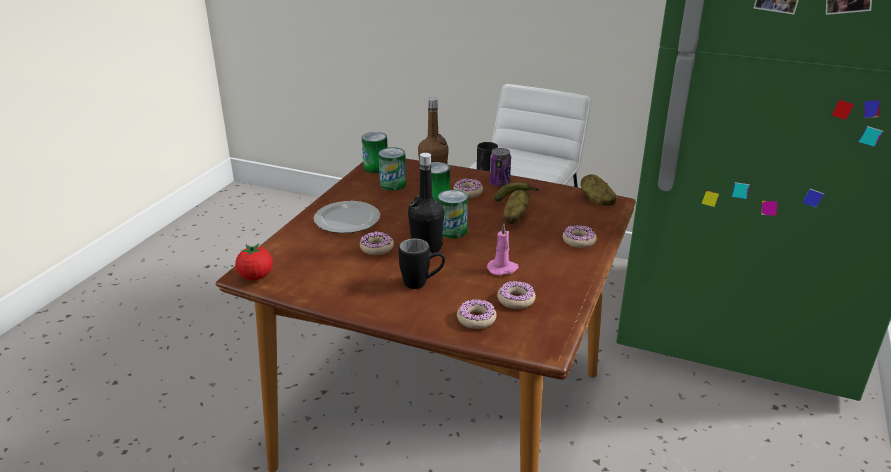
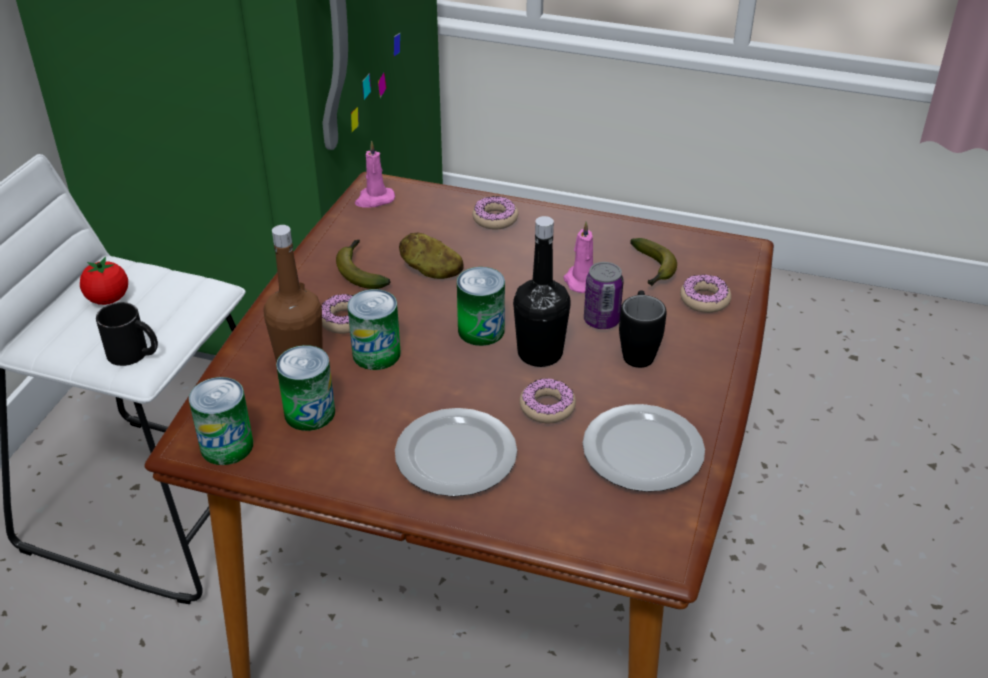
camera: 95 degrees left, 10 degrees up
(256, 277) = (669, 540): tomato -> tomato (108, 299)
(327, 276) = (645, 452): none -> plate
(499, 183) = (310, 287): can -> can (601, 320)
(516, 300) = (652, 270): donut -> banana
(596, 200) = (374, 199): potato -> pink candle

